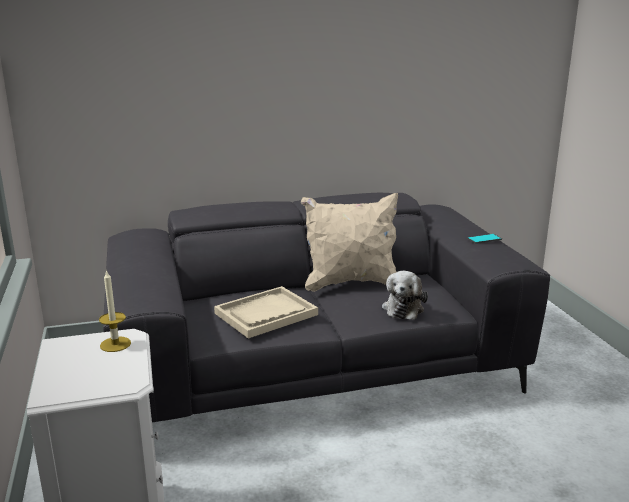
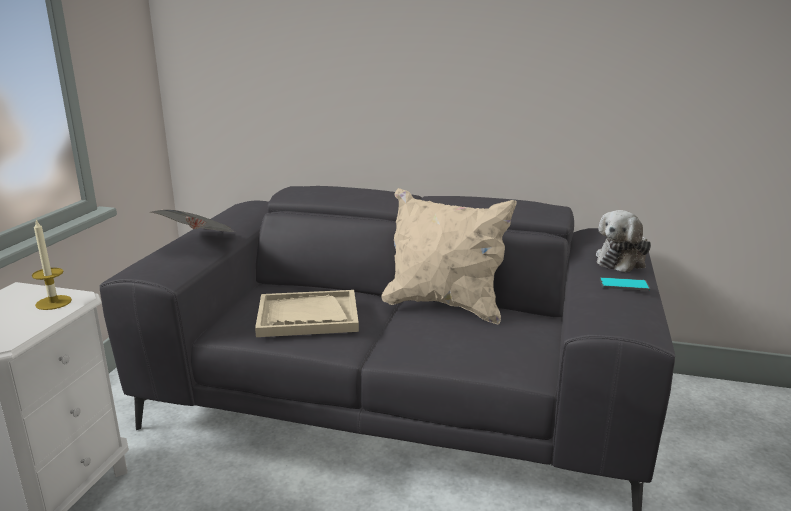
camera: 30 degrees right, 0 degrees up
(147, 273) = (200, 242): none -> newspaper
(403, 308) = (468, 350): plush toy -> plush toy (622, 260)

